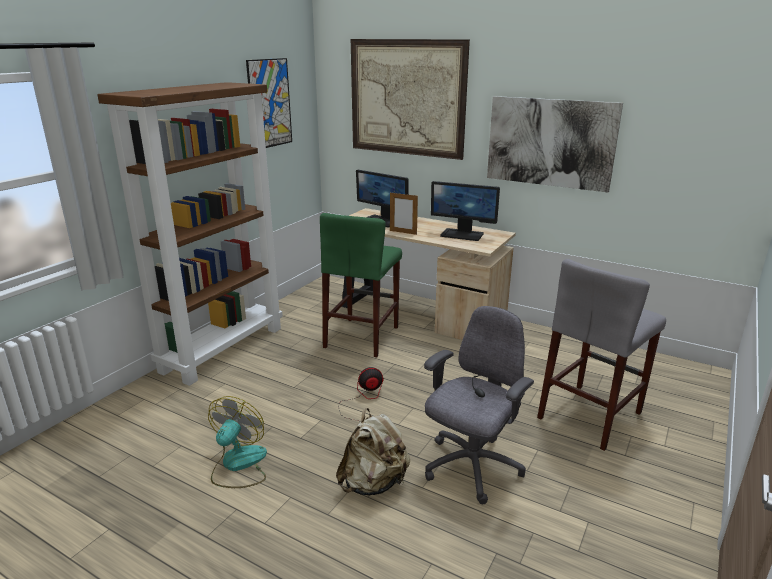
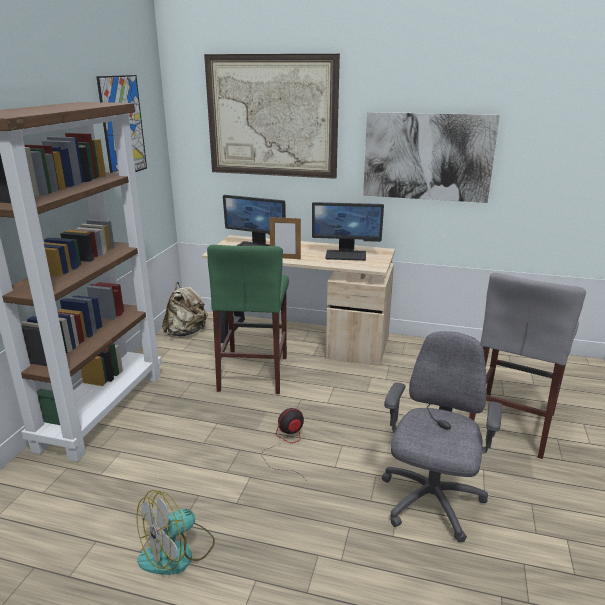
camera: 15 degrees left, 0 degrees up
(238, 465) = (177, 552): fan -> fan turned 135 degrees counterclockwise
(373, 483) = (340, 542): beige backpack -> beige backpack (186, 332)

